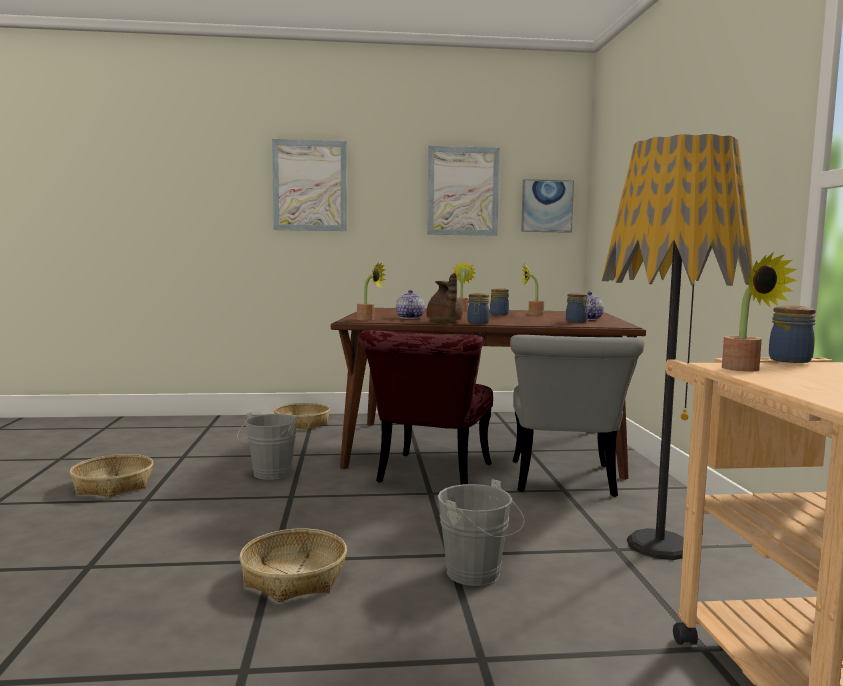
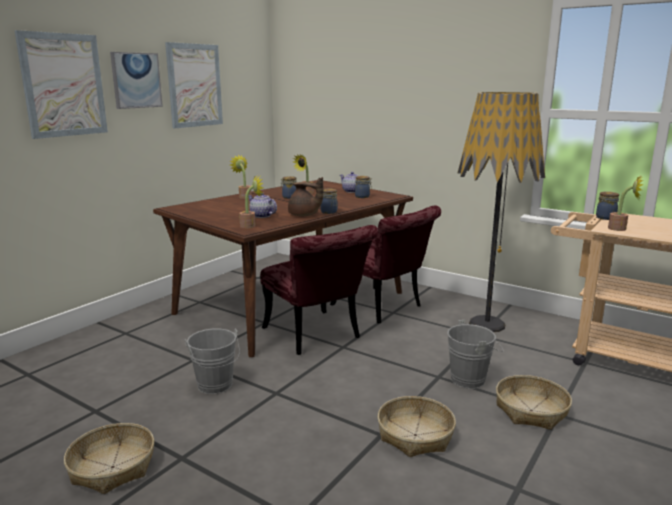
camera: 50 degrees left, 10 degrees up
(302, 423) = (114, 334): basket -> basket (531, 410)
(546, 206) = (249, 95): picture -> picture (136, 80)
(564, 483) = (383, 308): grey chair -> red chair

